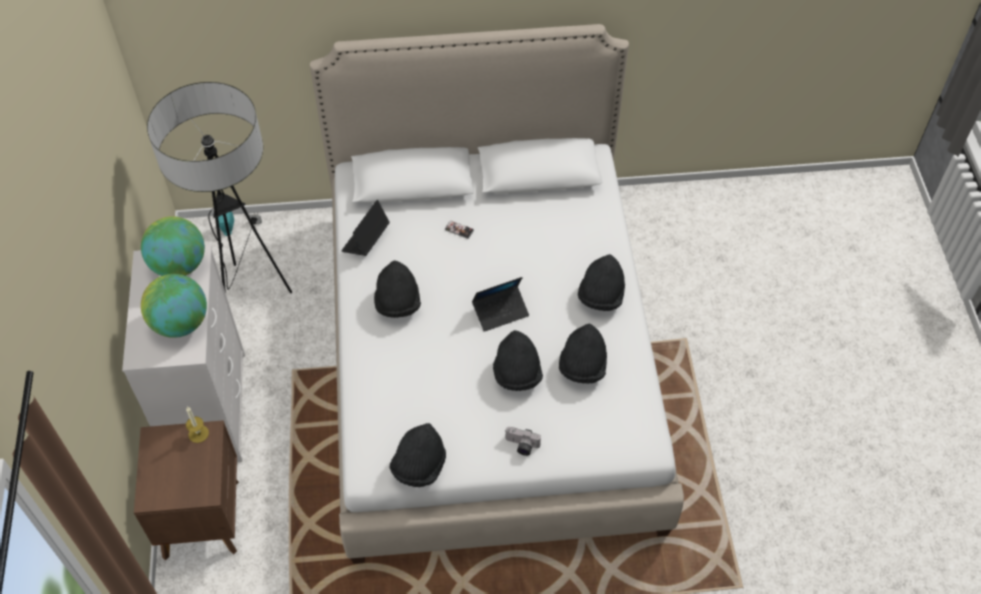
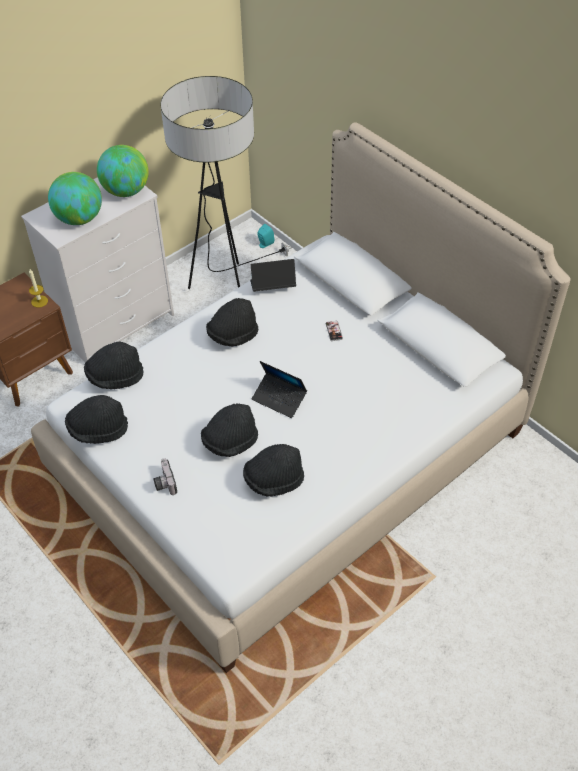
camera: 55 degrees right, 5 degrees down
(601, 296) = (355, 454): black hat -> black hat (115, 377)

